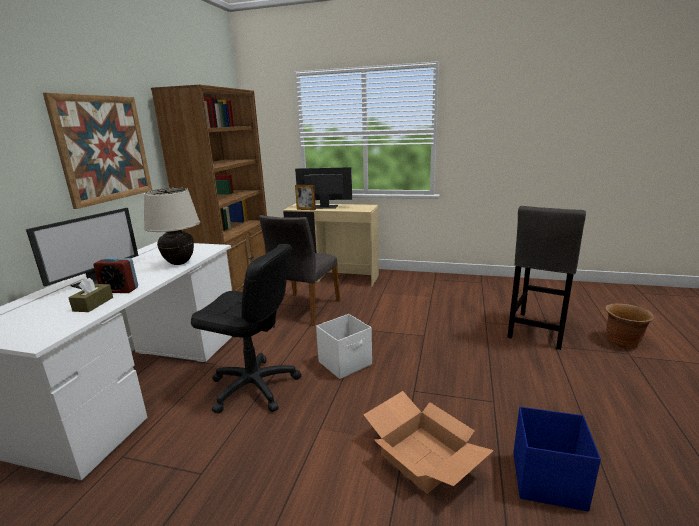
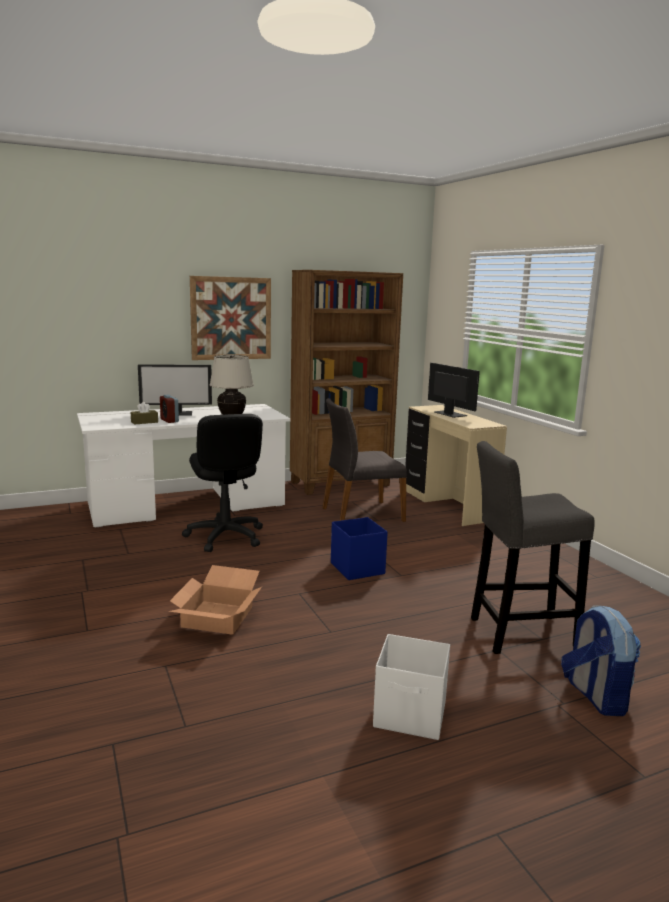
camera: 50 degrees right, 5 degrees down
(306, 209) = (425, 411): picture frame -> none
(346, 363) = (300, 556): white storage box -> white storage box (411, 715)
(546, 480) = (245, 673): blue storage box -> blue storage box (357, 568)
(622, 341) = (595, 696): brown planter -> backpack

